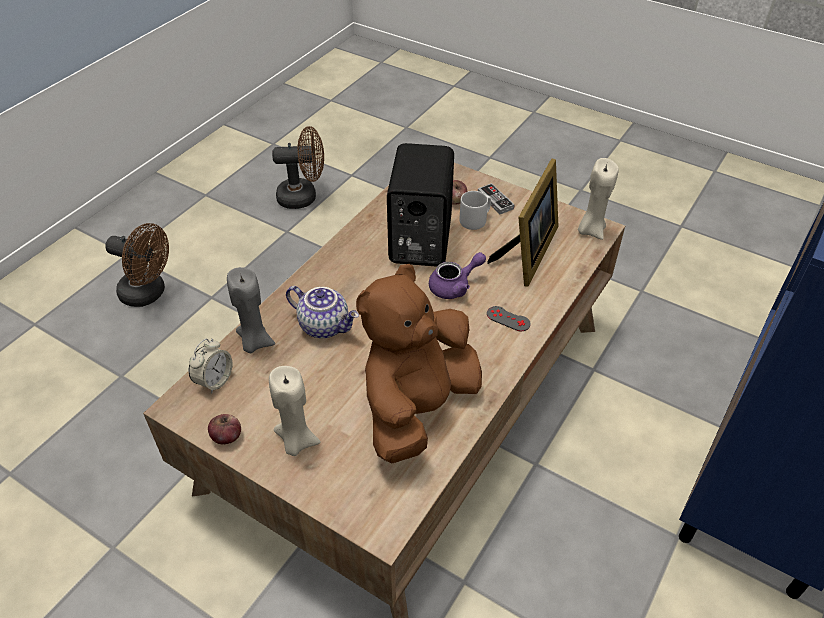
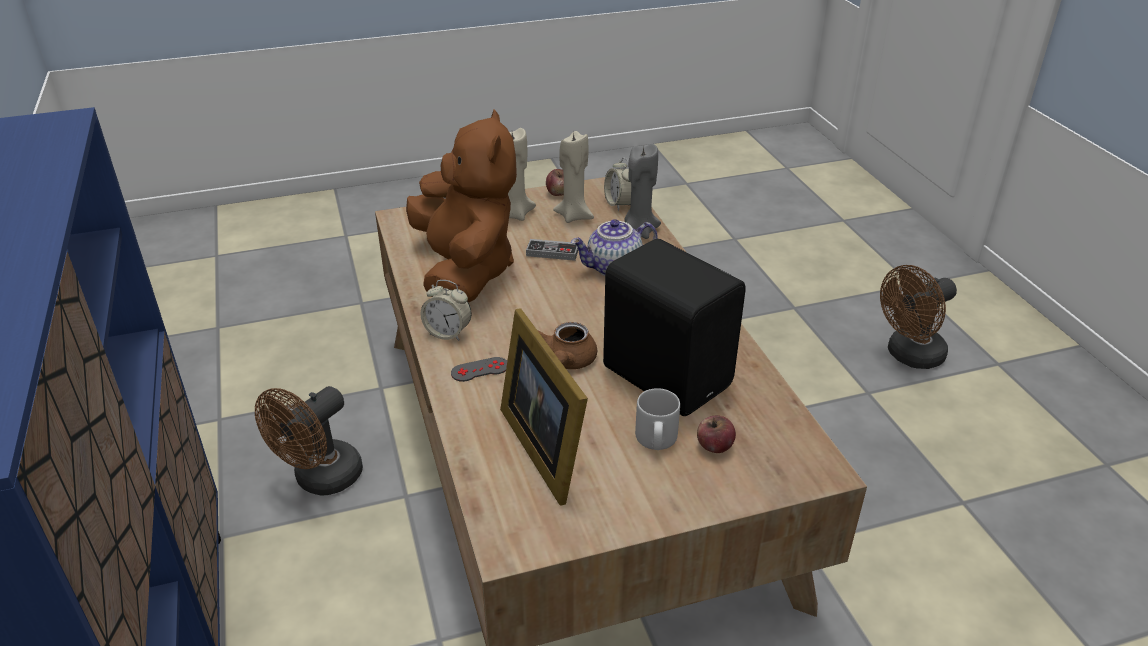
camera: 130 degrees right, 10 degrees down
(303, 197) = (1048, 559): brown fan -> brown fan (320, 480)
(455, 286) = (567, 362): purple teapot -> brown teapot
(495, 201) = (676, 483): game controller -> game controller (552, 252)
(495, 360) = (448, 333): none -> alarm clock
(591, 230) = (516, 534): beige candle -> beige candle (574, 216)

